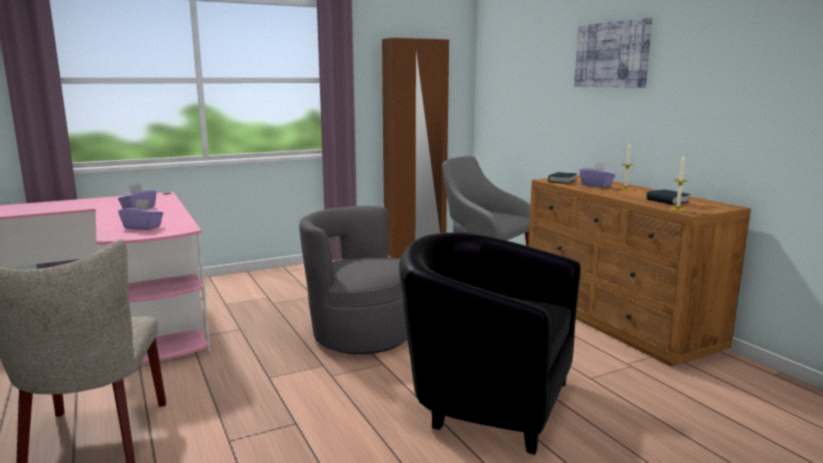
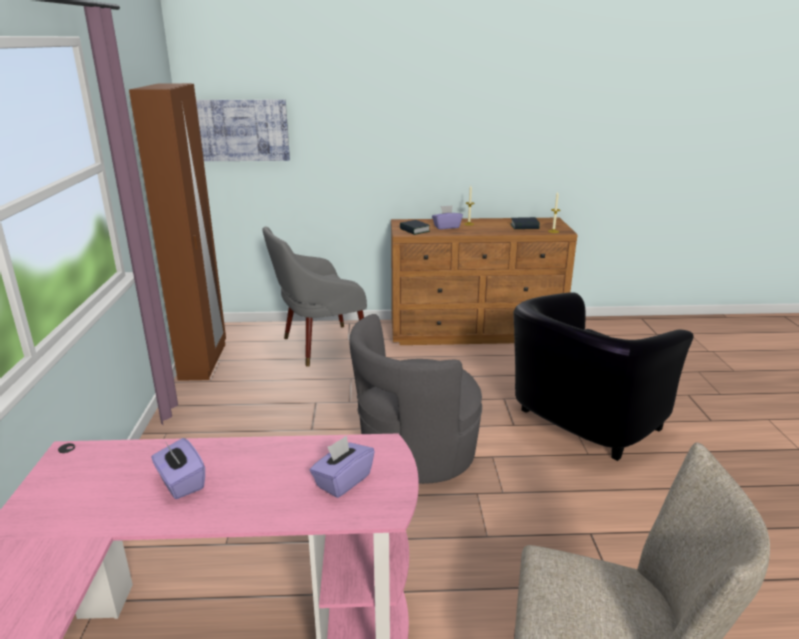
camera: 65 degrees left, 10 degrees up
(612, 54) = (414, 103): picture -> picture (243, 130)

